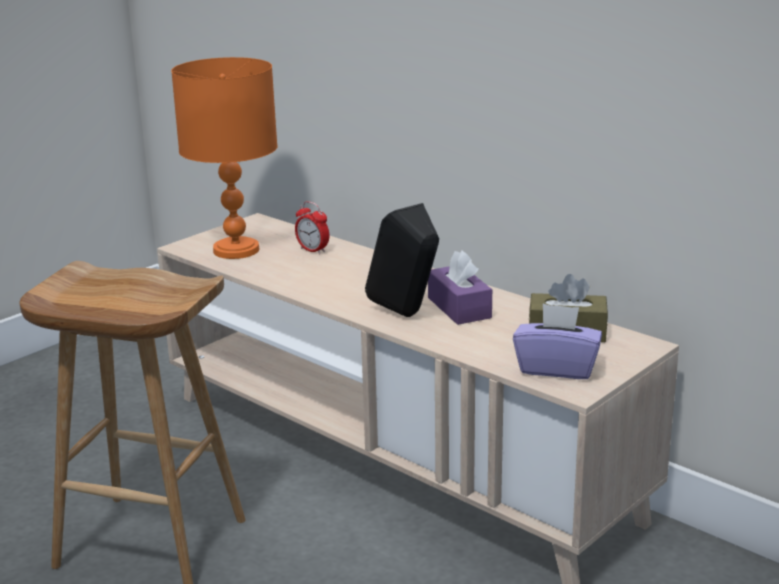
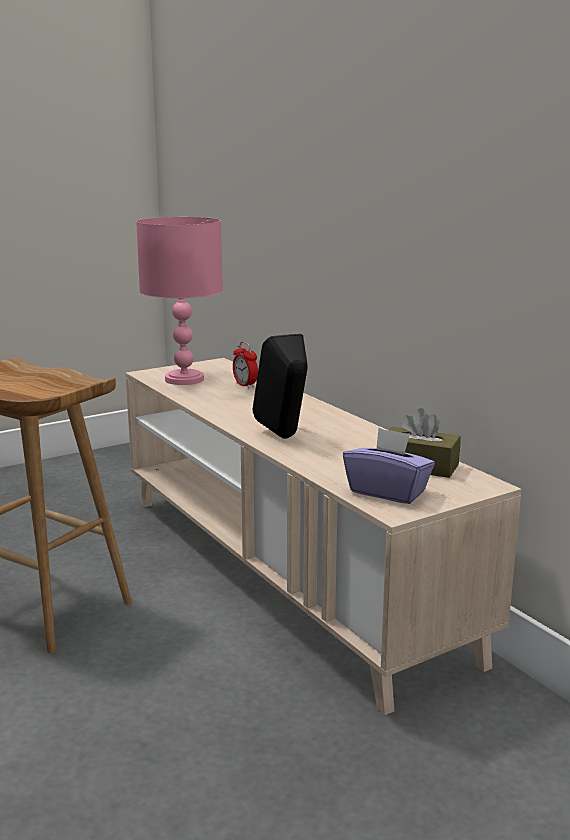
camera: 15 degrees right, 5 degrees down
(236, 250) = (184, 379): orange table lamp -> pink table lamp
(459, 308) = (335, 437): purple tissue box -> none

